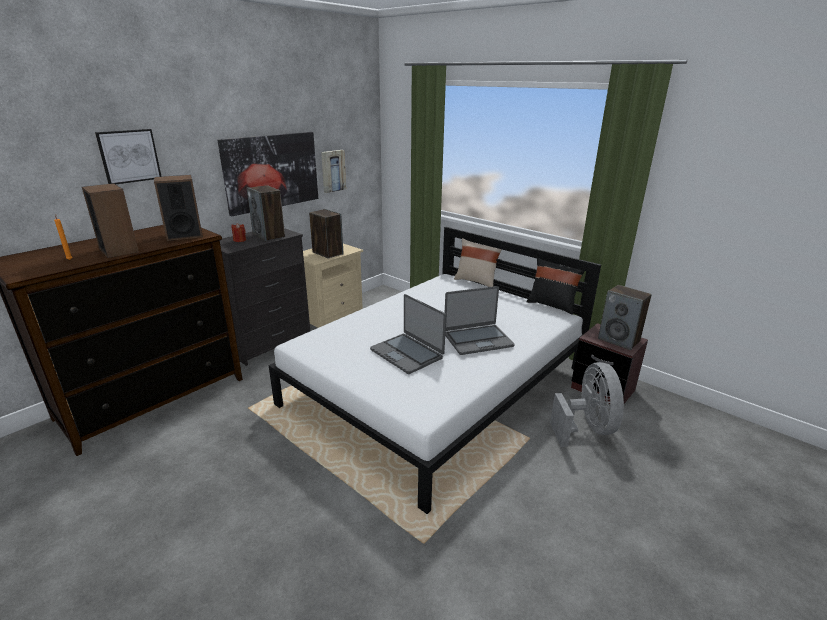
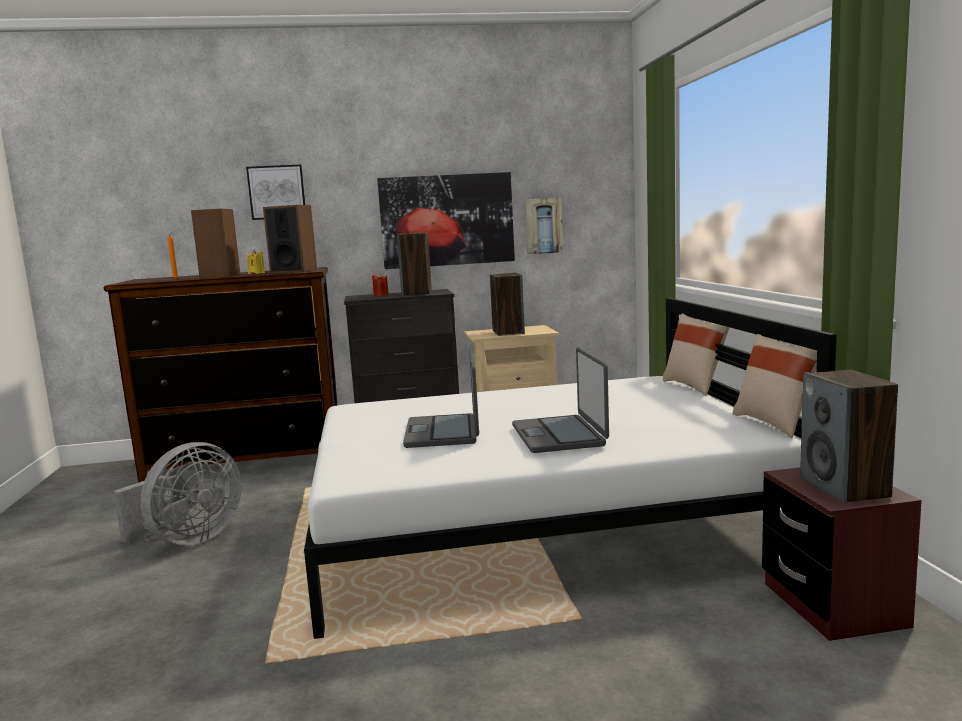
camera: 40 degrees right, 15 degrees down
(149, 241) = (256, 273): none -> yellow candle
(477, 340) = (559, 435): laptop -> laptop turned 60 degrees clockwise
(552, 305) = (775, 423): black pillow -> beige pillow
(586, 428) = (707, 642): grey fan -> grey fan (189, 540)

